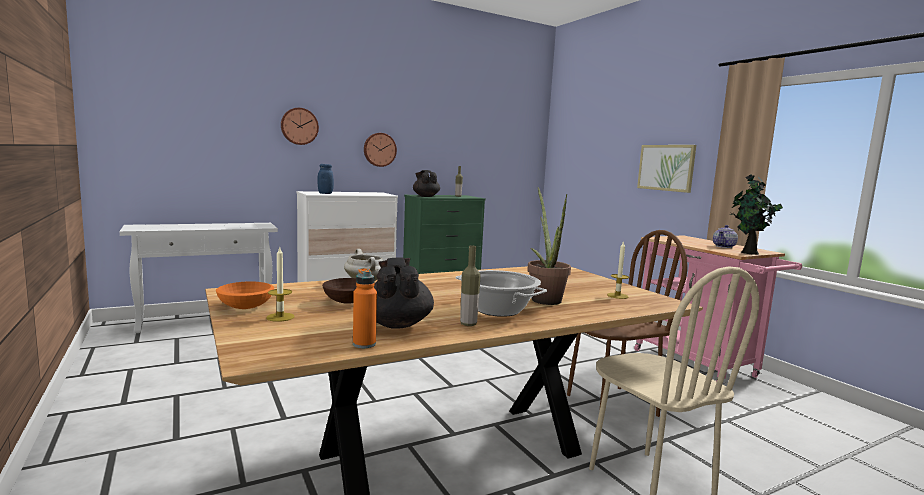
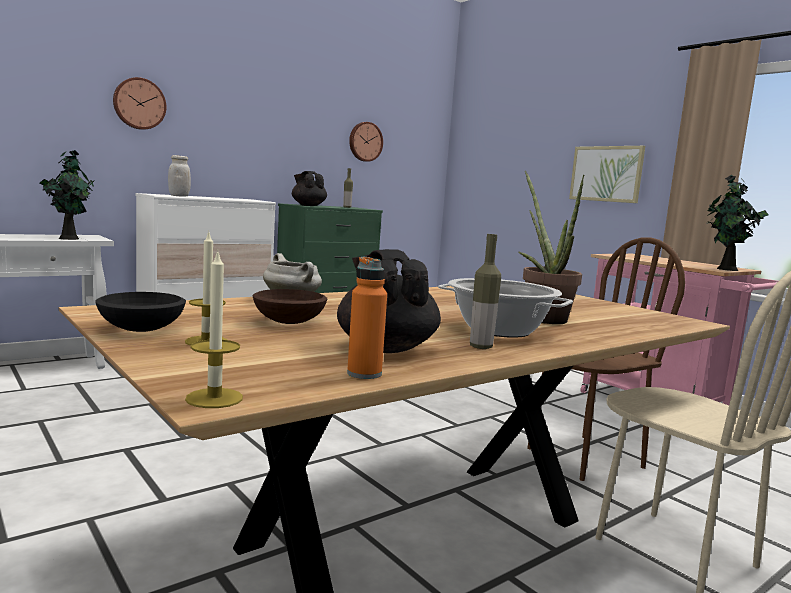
camera: 10 degrees left, 0 degrees up
(247, 226) = (69, 238): none -> potted plant
(247, 306) = (143, 329): orange bowl -> black bowl
(325, 193) = (179, 196): blue jar -> white jar
(379, 149) = (246, 142): wall clock -> wall clock (365, 141)
(617, 296) = (622, 314): candle -> candle (214, 398)
(724, 246) = (692, 263): teapot -> none

